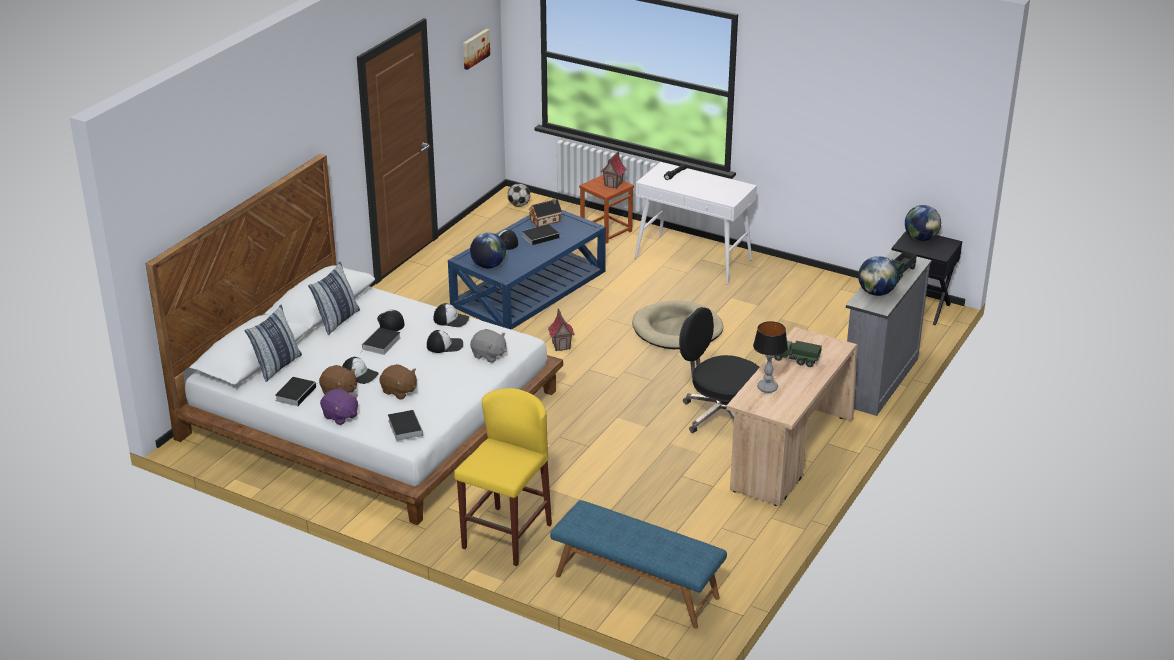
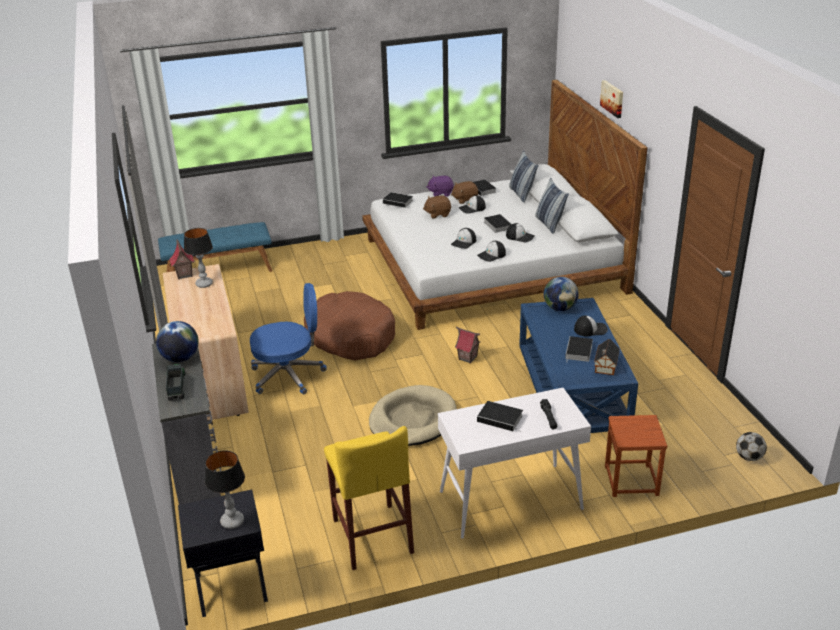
camera: 135 degrees right, 0 degrees up
(475, 48) = (811, 259): picture -> picture (613, 98)
(489, 355) = (429, 251): grey plush toy -> none
(506, 536) = (317, 257): yellow stool -> yellow stool (372, 536)
(613, 184) = (632, 434): toy house -> toy house (184, 275)
(619, 419) = (351, 336): none -> brown dog bed
(702, 186) = (501, 418): none -> book
(720, 415) = (289, 375): black office chair -> blue office chair
(795, 359) = (206, 309): toy truck -> none
(920, 238) = (232, 522): globe -> table lamp

